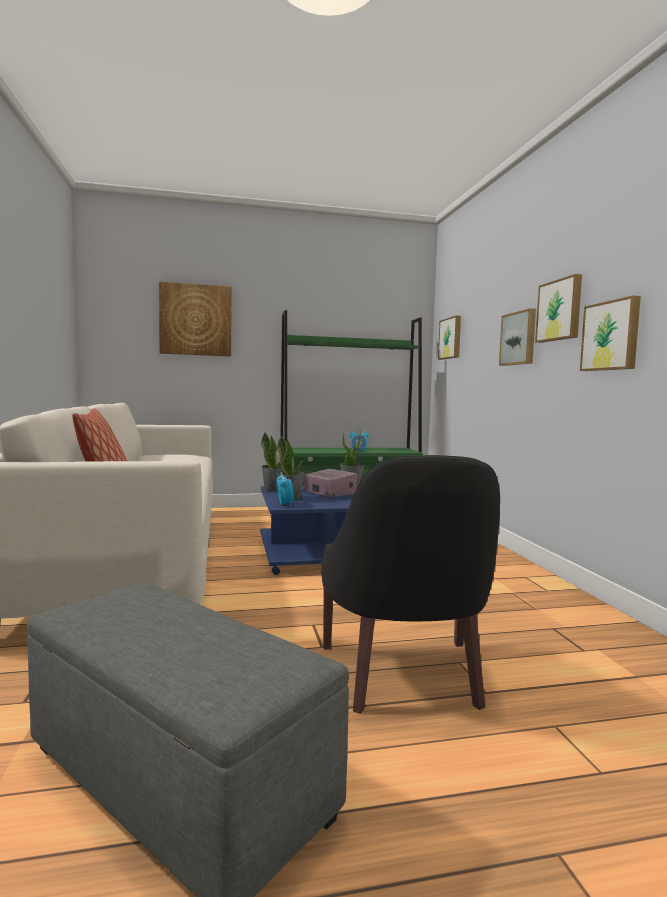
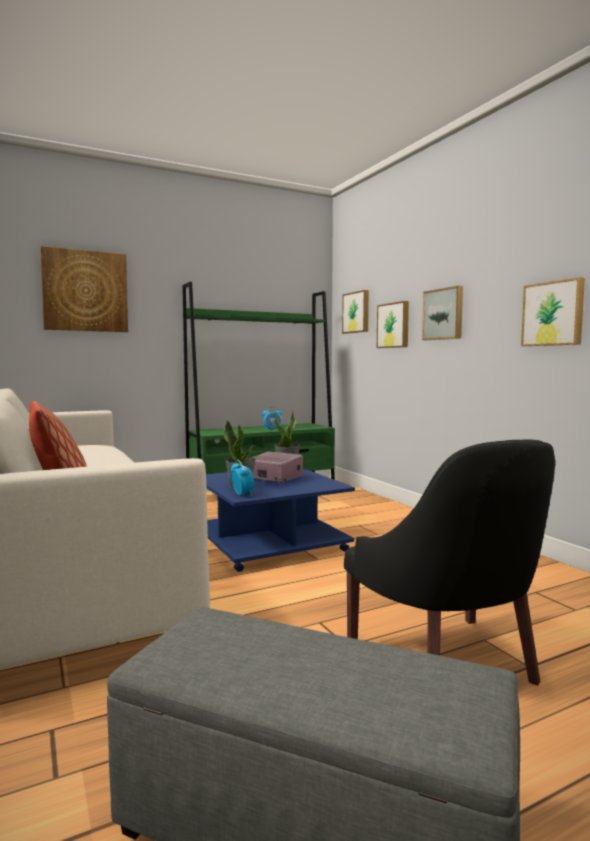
camera: 15 degrees left, 0 degrees up
(274, 490) = (212, 478): potted plant -> none
(560, 310) = (492, 288): picture -> picture (394, 325)

